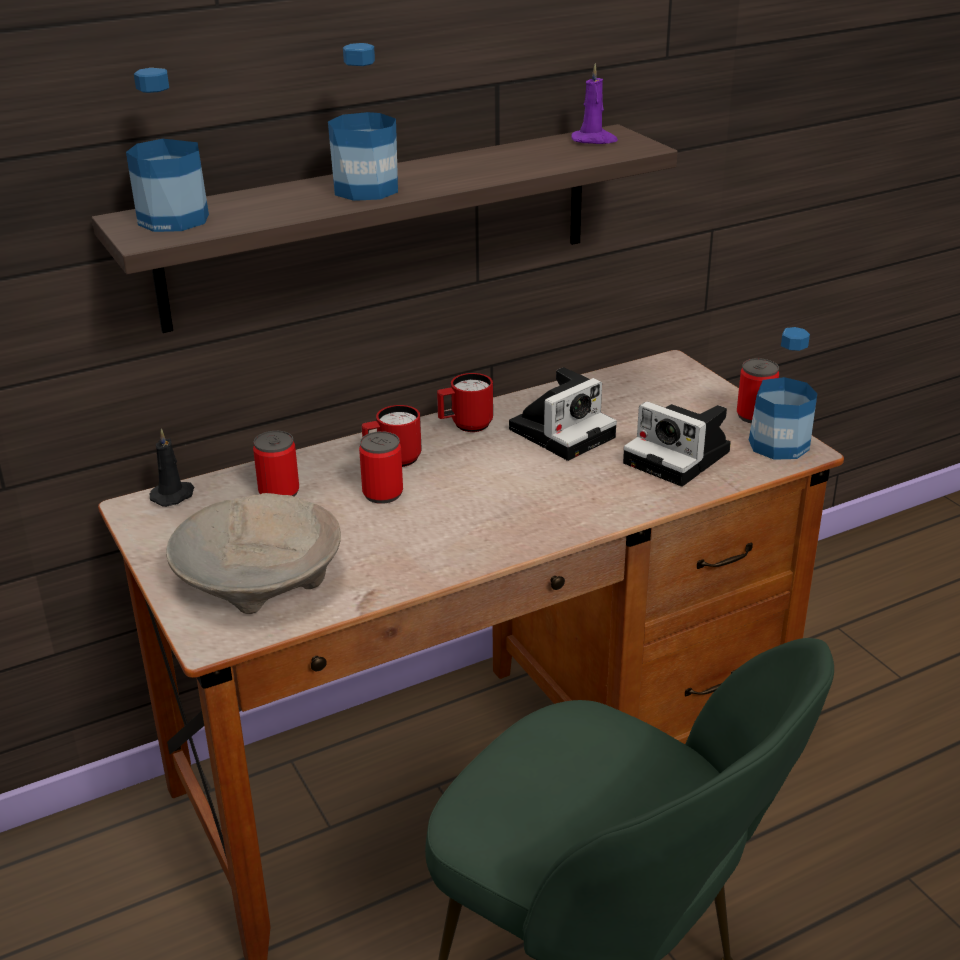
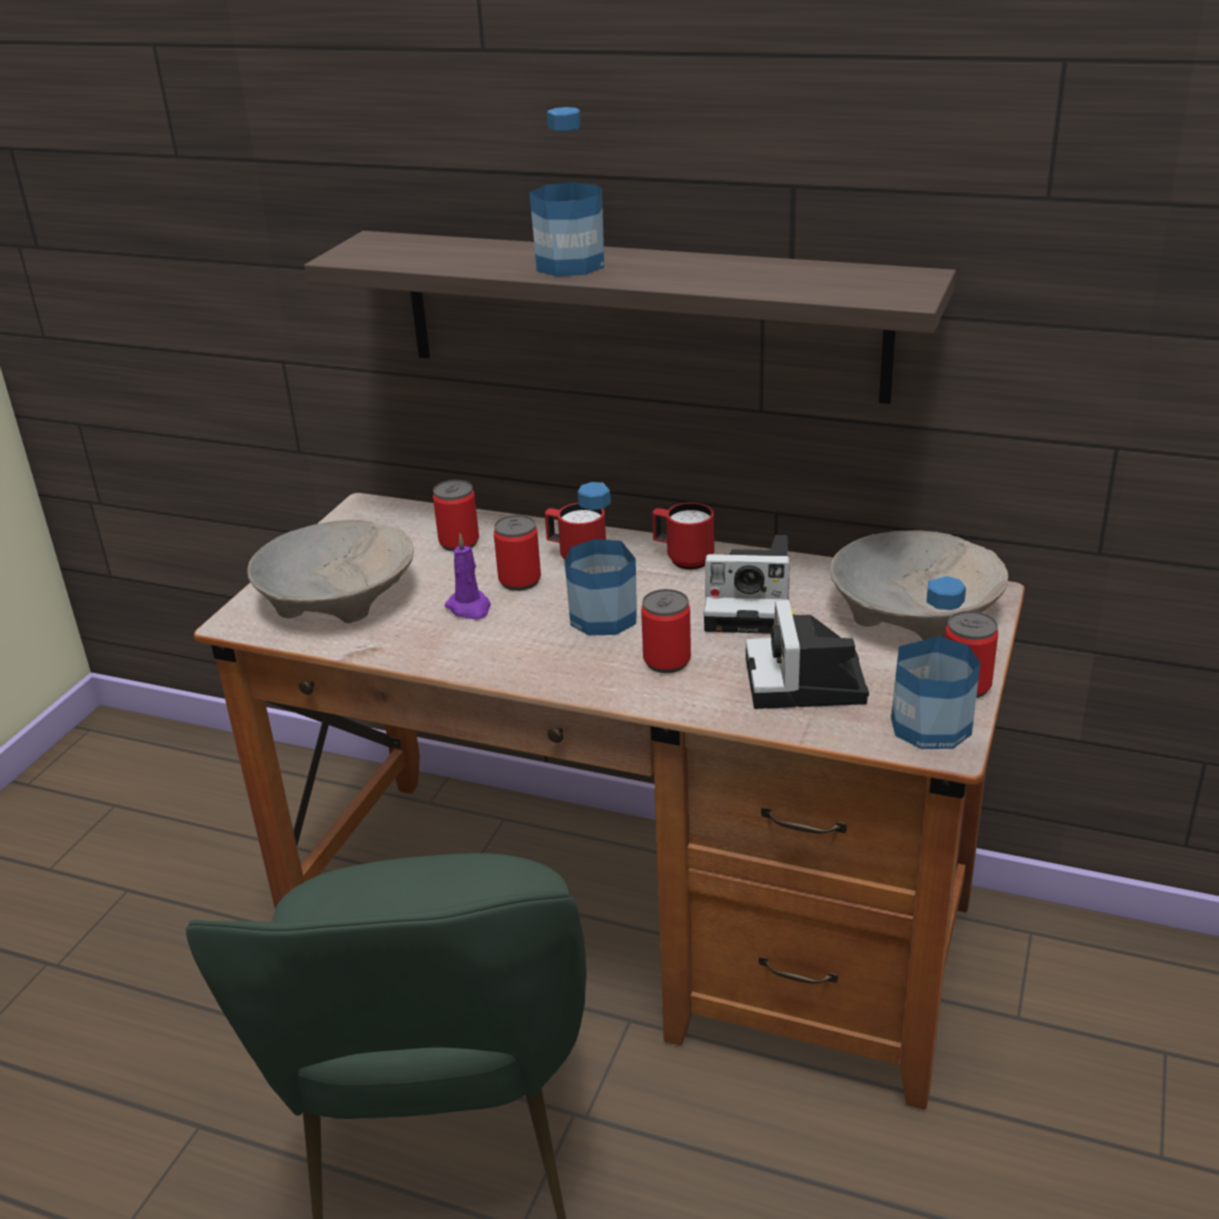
camera: 50 degrees right, 0 degrees up
(173, 219) = (394, 248): bottle -> bottle (603, 617)
(174, 495) = (398, 510): black candle -> none
(581, 489) = (667, 661): none -> can
(594, 140) = (879, 278): purple candle -> purple candle (470, 608)
(653, 390) = (913, 610): none -> beige bowl

